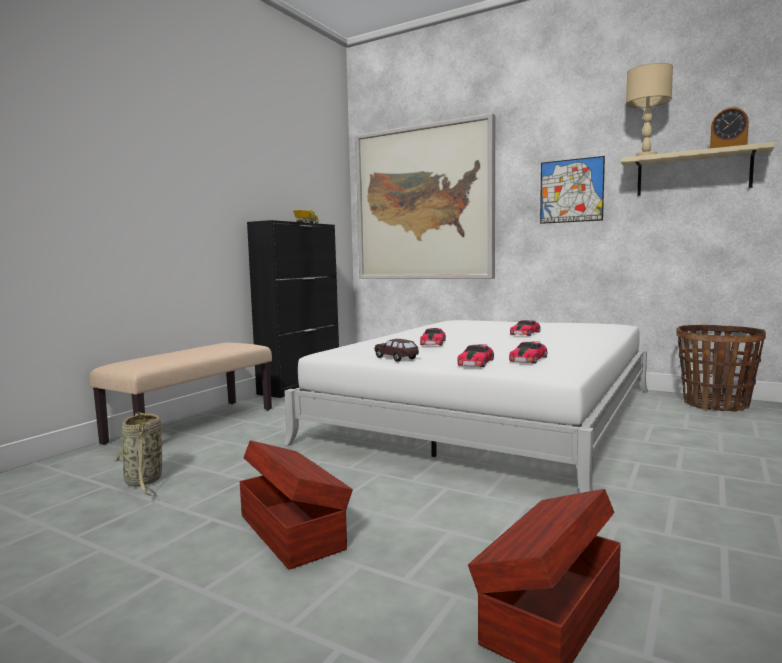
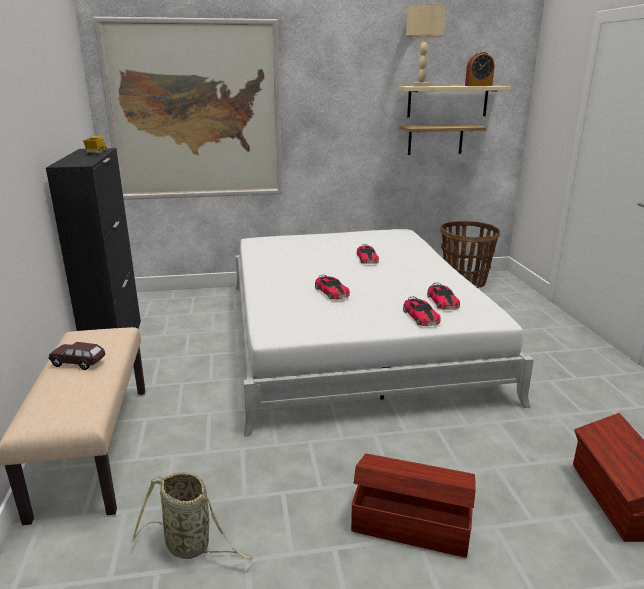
camera: 40 degrees left, 15 degrees up
(396, 358) = (350, 326): brown toy car -> brown toy car (78, 363)
(571, 191) = (353, 108): picture -> none
(677, 220) = (435, 139): none -> shelf

